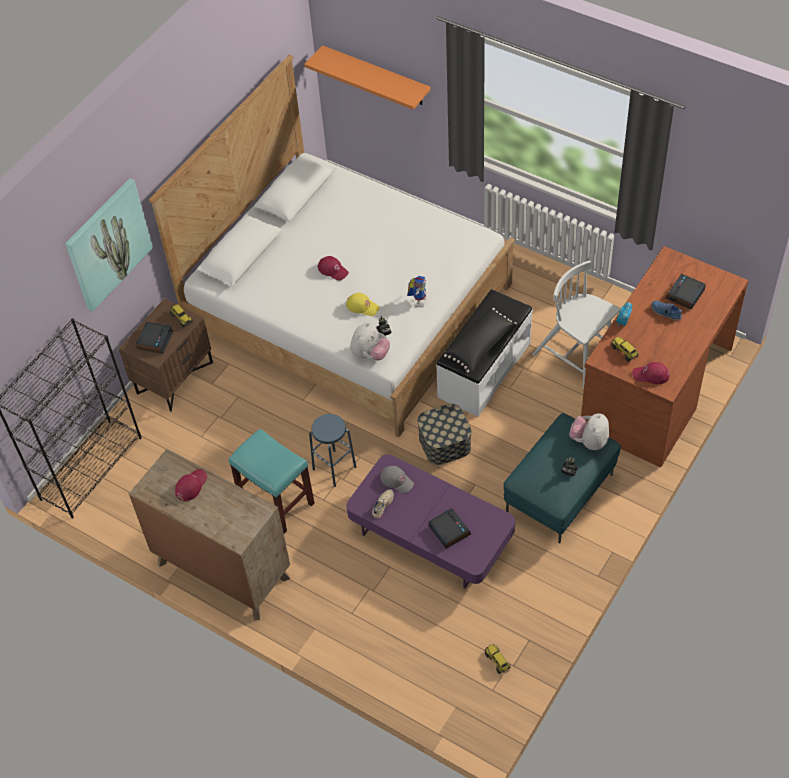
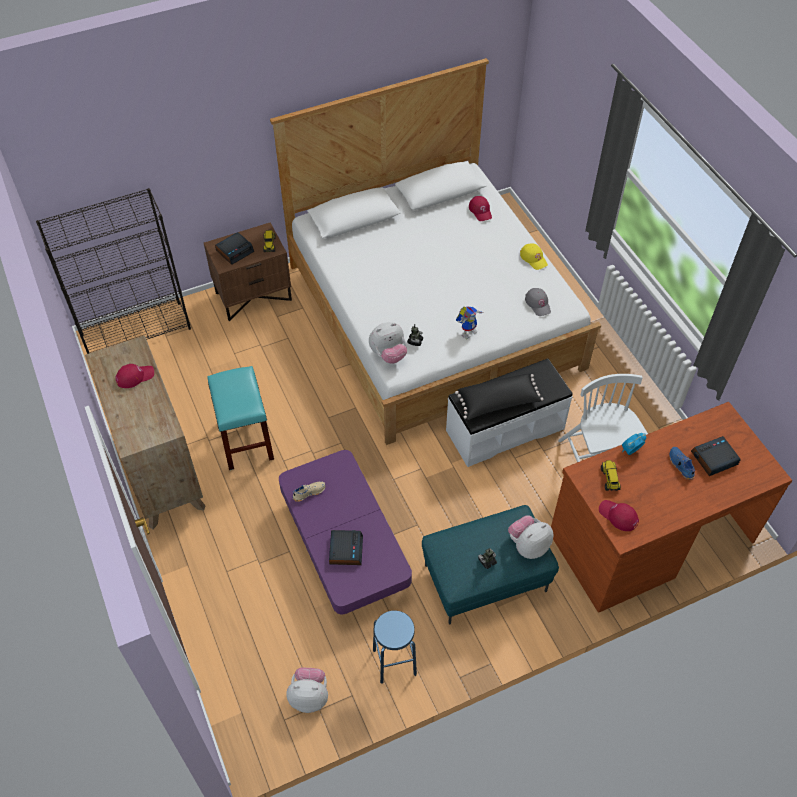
camera: 30 degrees right, 0 degrees up
(108, 244) = (212, 139): picture -> none
(333, 270) = (417, 268): red cap -> red cap (480, 211)
(334, 468) = (314, 439): blue stool -> blue stool (394, 662)
(362, 306) = (415, 311): yellow cap -> yellow cap (533, 258)
(376, 76) = (559, 115): orange shelf -> none
(397, 480) = (338, 478): grey cap -> grey cap (538, 304)
(444, 443) = (420, 472): storage box -> none
(497, 661) = (309, 696): toy truck -> plush toy

